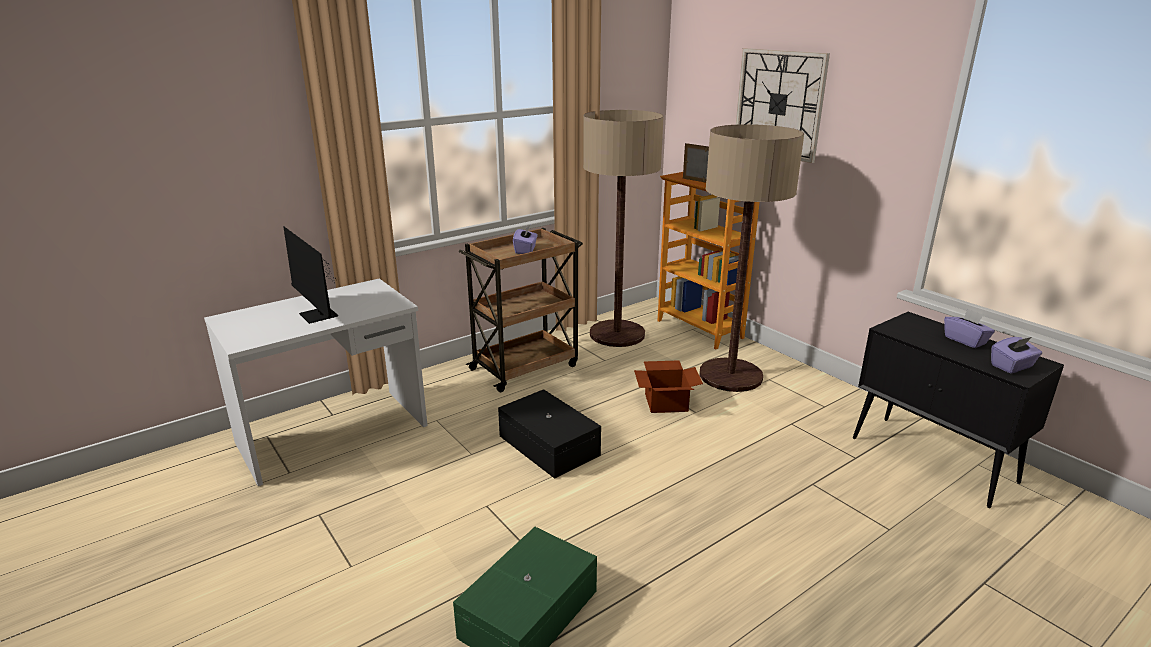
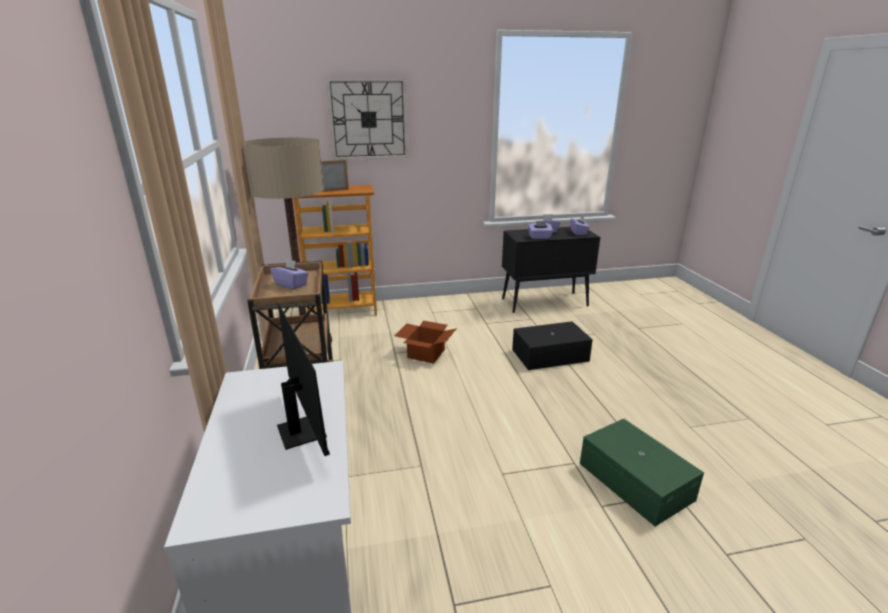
camera: 65 degrees left, 0 degrees up
(319, 317) = (301, 426): monitor -> monitor turned 105 degrees counterclockwise
(549, 444) = (439, 419): black storage box -> black storage box (549, 355)
(730, 376) = (415, 322): floor lamp -> none
(921, 340) = (539, 237): none -> purple tissue box

